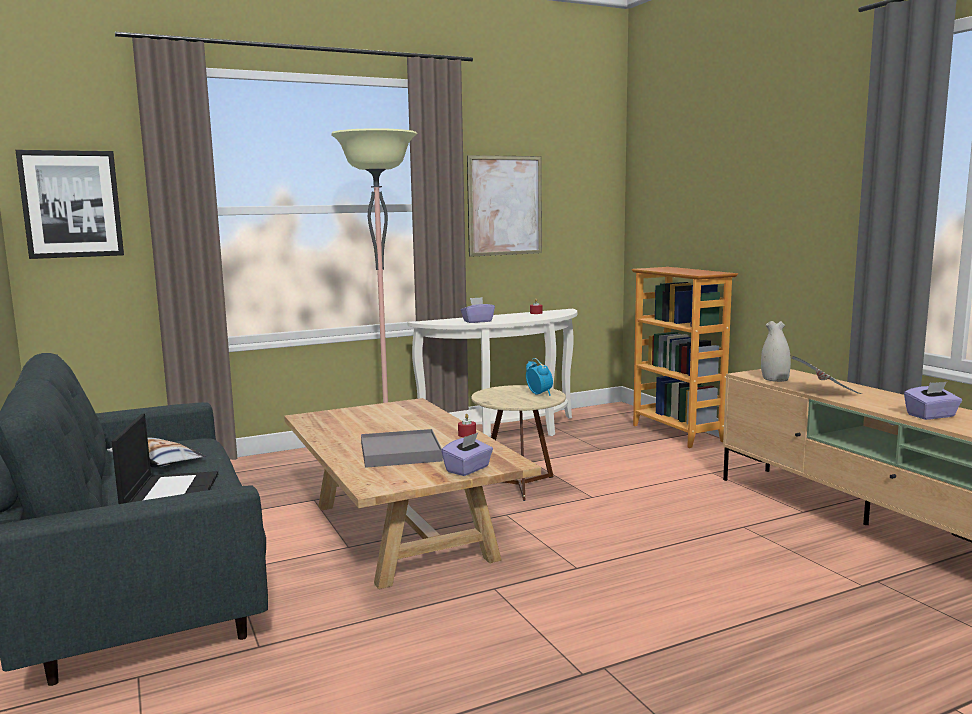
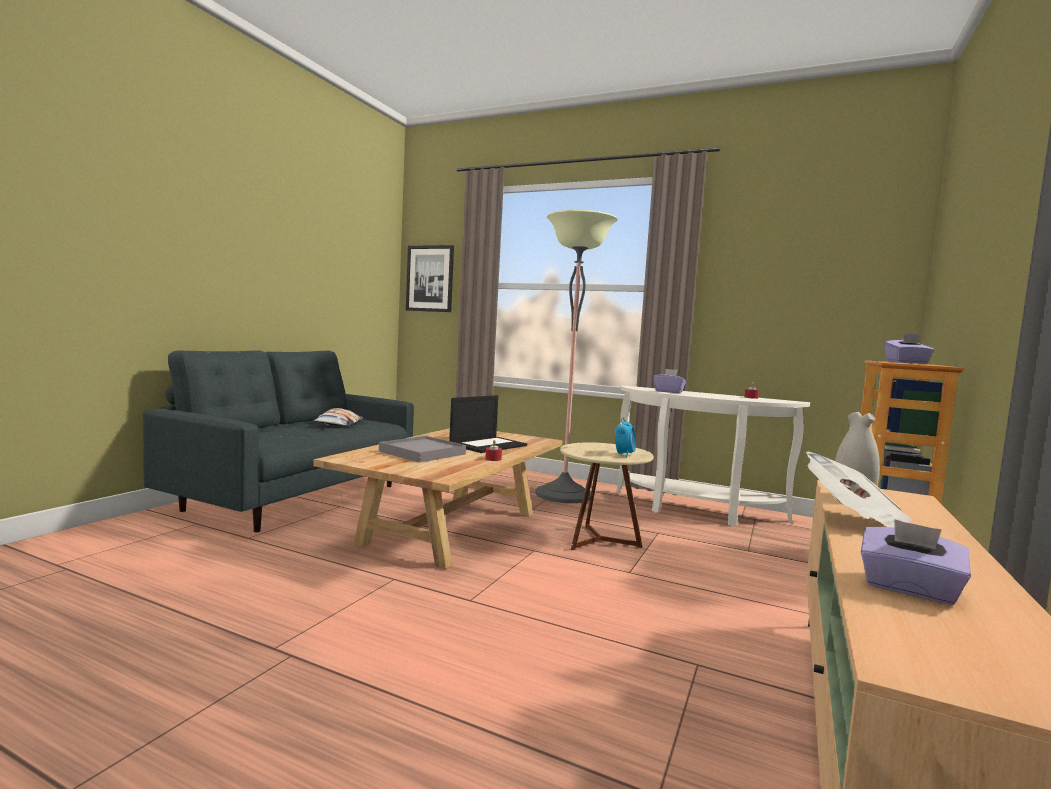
camera: 50 degrees right, 5 degrees down
(171, 493) = (287, 432): laptop -> laptop (488, 445)
(468, 469) = (410, 469): purple tissue box -> purple tissue box (907, 363)
(505, 205) = (752, 289): picture -> none

